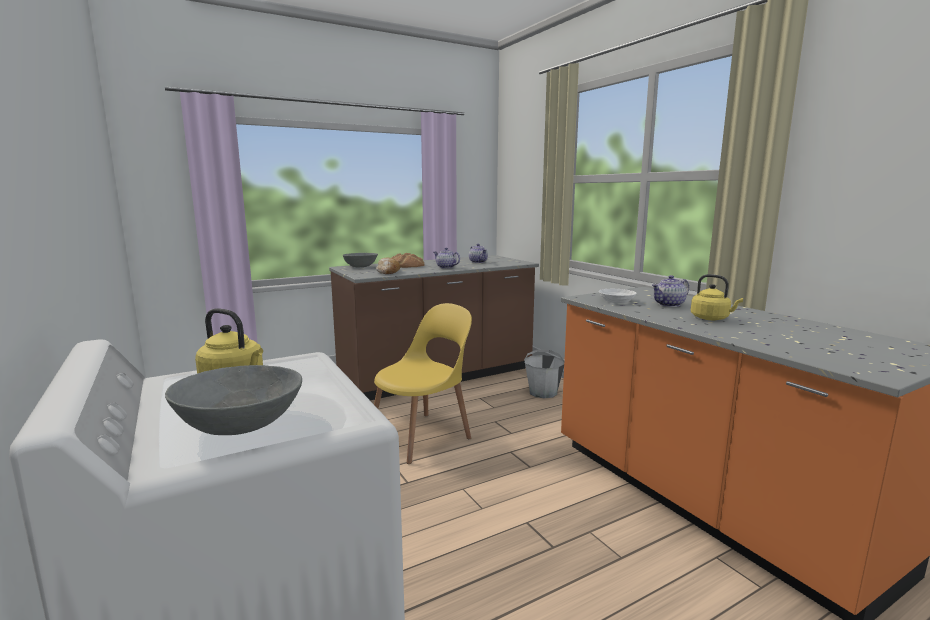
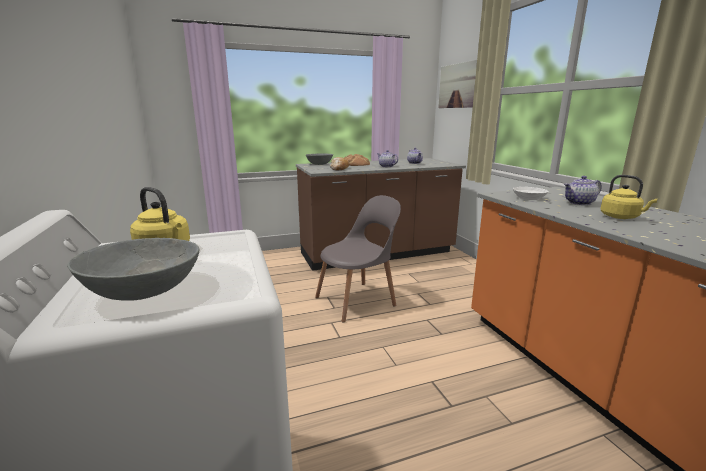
camera: 10 degrees right, 5 degrees up
(423, 436) = (358, 300): yellow chair -> grey chair
(523, 170) = (458, 86): none -> picture
(543, 392) = (461, 272): grey bucket -> none

